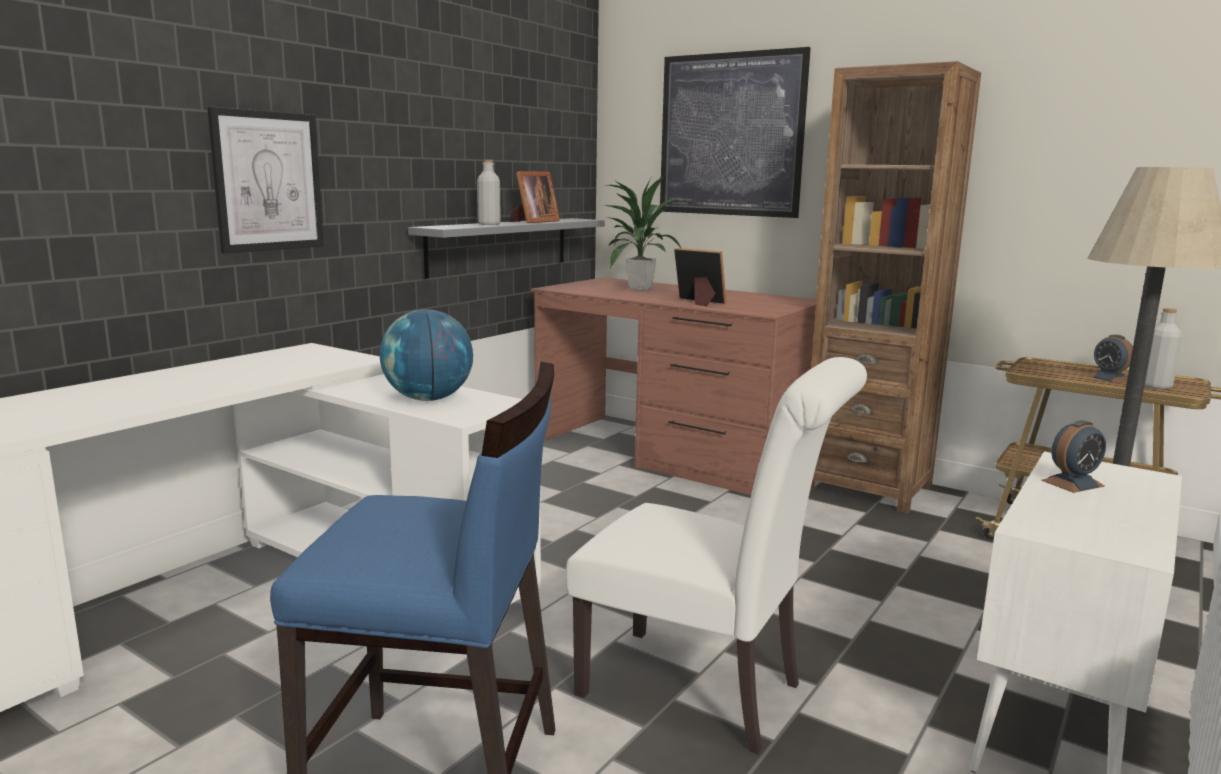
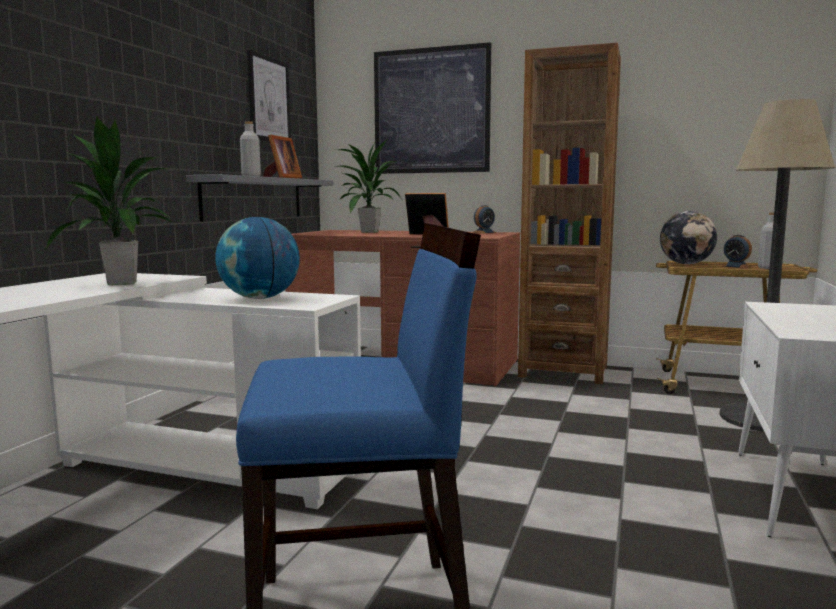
camera: 15 degrees left, 5 degrees down
(268, 181) = (71, 120): picture -> picture (268, 100)
(301, 367) = (123, 283): none -> potted plant
(703, 692) = (540, 517): white chair -> none
(1038, 367) = (686, 264): none -> globe
(1072, 483) = (788, 313): alarm clock -> alarm clock (484, 232)

